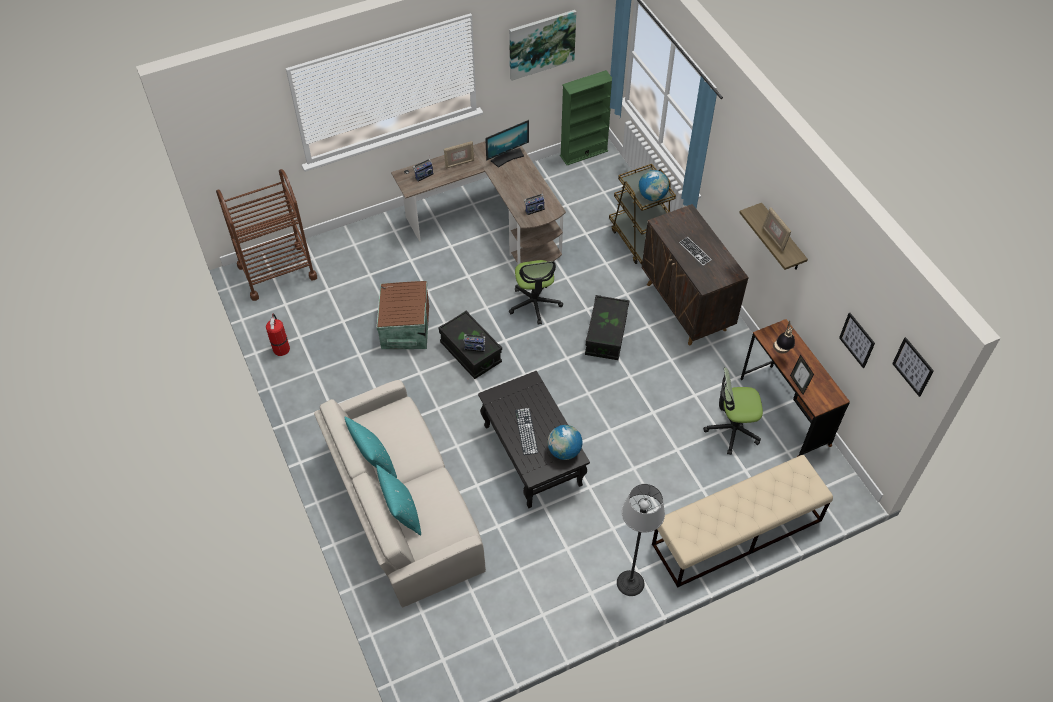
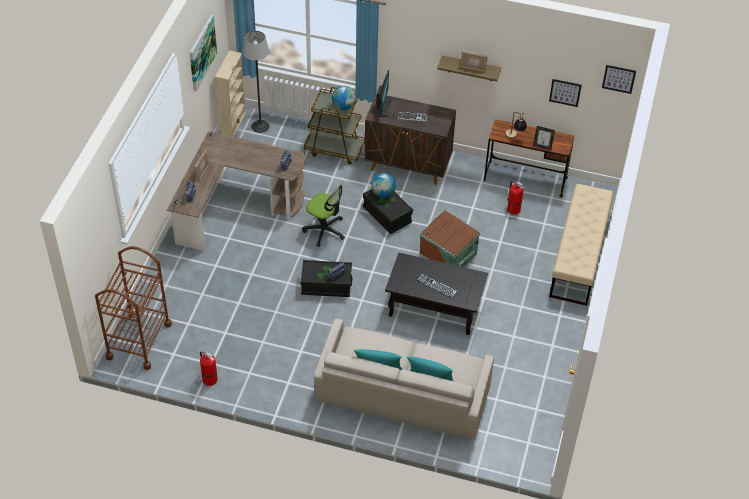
camera: 50 degrees left, 5 degrees down
(404, 328) = (268, 305): brown storage box -> brown storage box (448, 254)
(507, 157) = (226, 147): monitor -> monitor (383, 107)
(564, 451) = (469, 278): globe -> globe (383, 193)
(583, 153) = (233, 124): green bookcase -> beige bookcase
(630, 583) = (564, 323): floor lamp -> floor lamp (260, 126)
(732, 429) = (513, 209): office chair -> fire extinguisher

